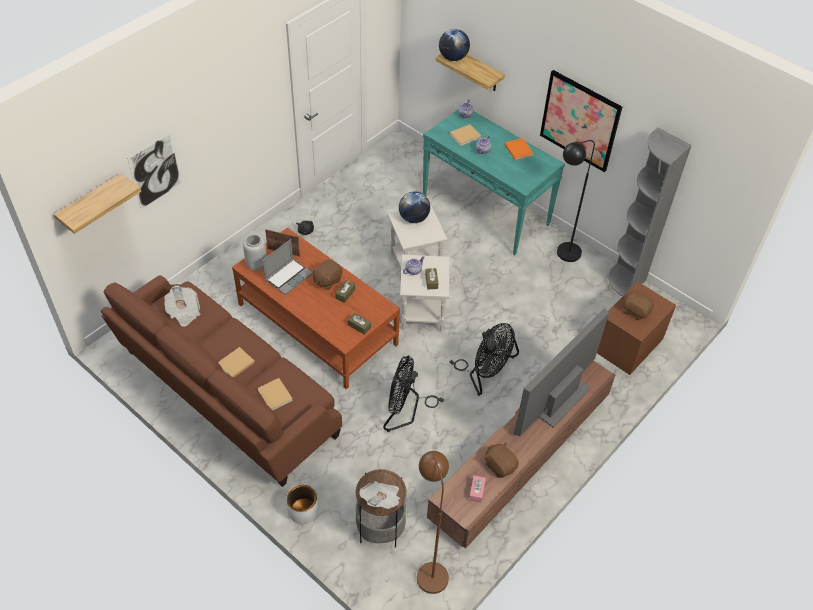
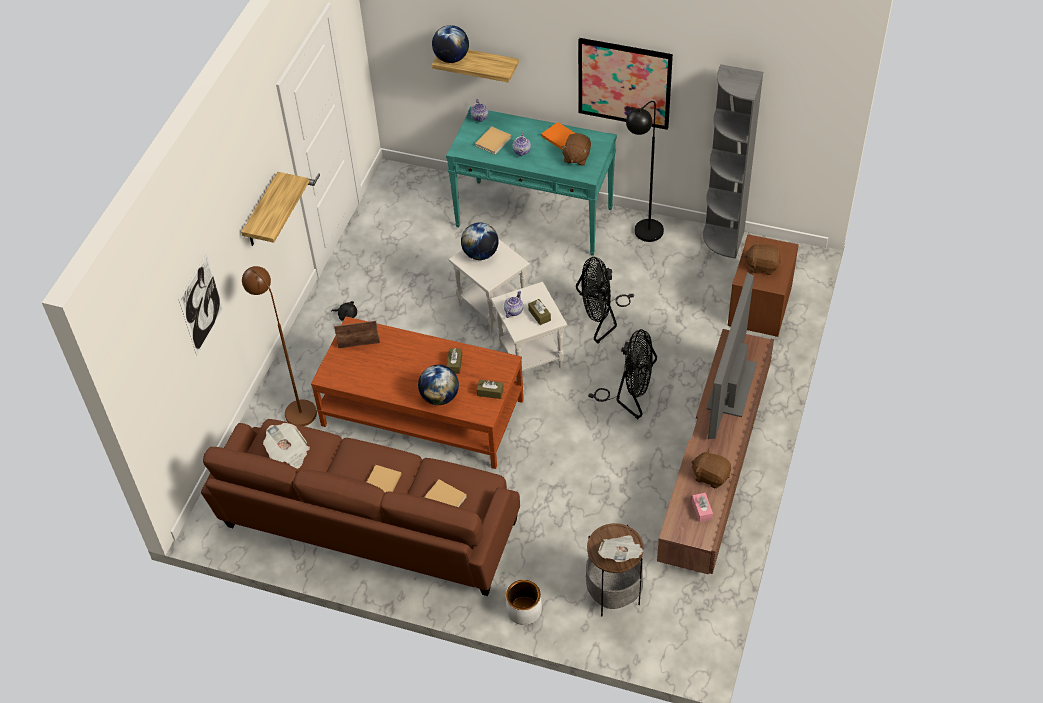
camera: 20 degrees left, 0 degrees up
(91, 203) = (158, 366): shelf -> shelf (262, 212)
(257, 264) = (338, 369): grey vase -> none
(288, 276) = (381, 369): laptop -> none
(319, 314) = (439, 397): none -> globe
(327, 280) = (426, 357): brown plush toy -> brown plush toy (576, 157)
(407, 406) = (569, 460): black fan -> black fan (601, 313)
(429, 569) = (685, 611): brown floor lamp -> brown floor lamp (295, 408)

